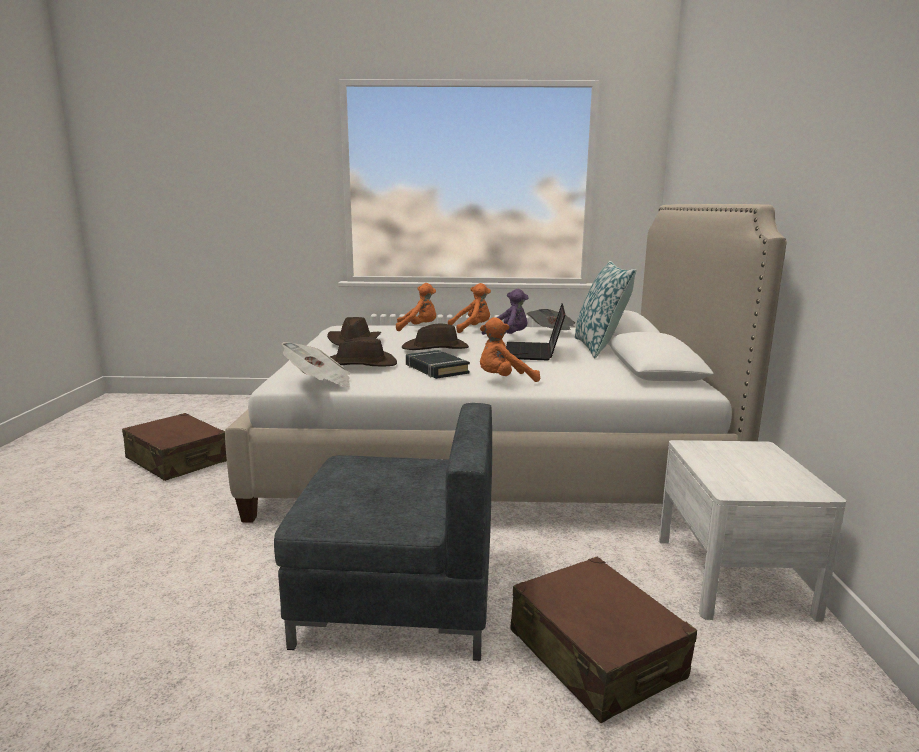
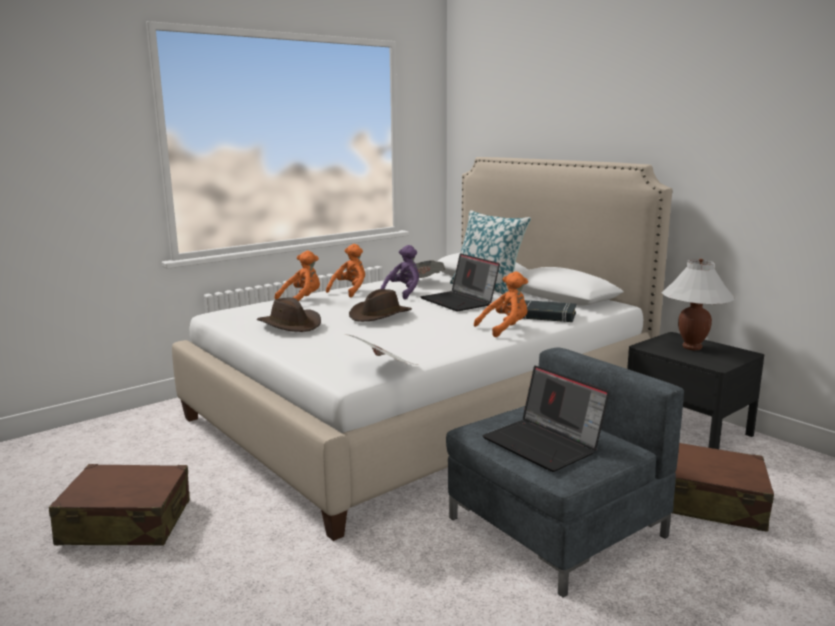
camera: 40 degrees left, 0 degrees up
(360, 364) = (364, 344): brown hat -> none
(361, 491) = (544, 444): none -> laptop
(436, 369) = (434, 332): black book -> black book (546, 316)
(504, 380) = (505, 328): orange plush toy -> orange plush toy turned 150 degrees counterclockwise
(732, 575) = (687, 429): white nightstand -> black nightstand
(750, 463) = (692, 347): none -> white table lamp

